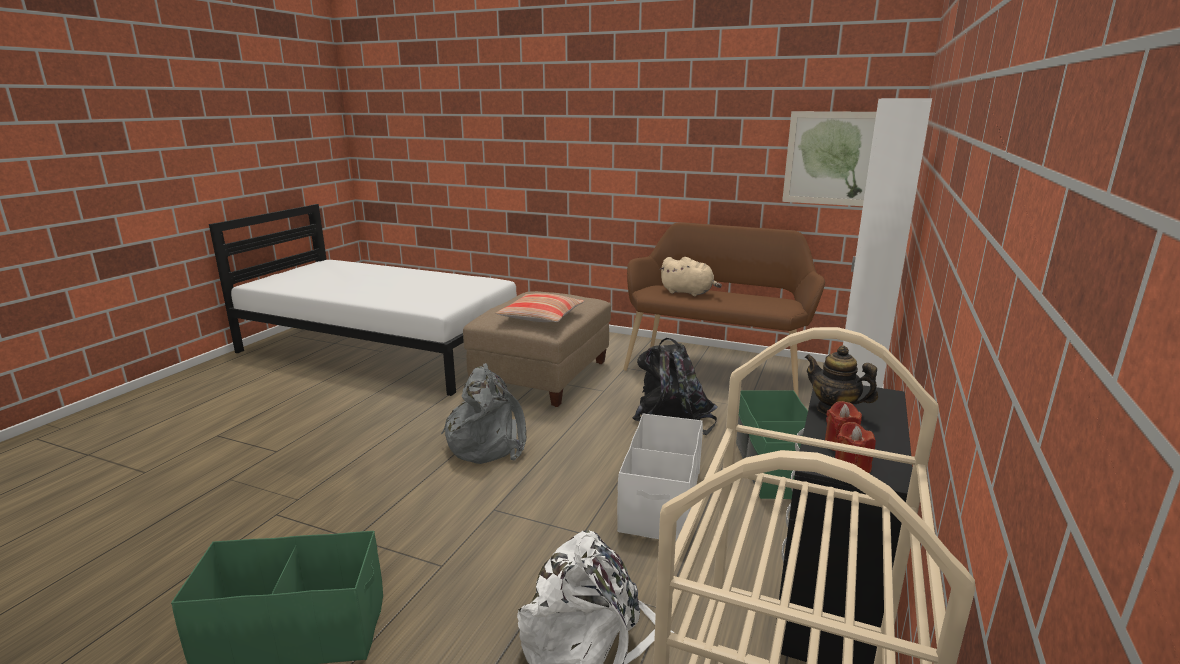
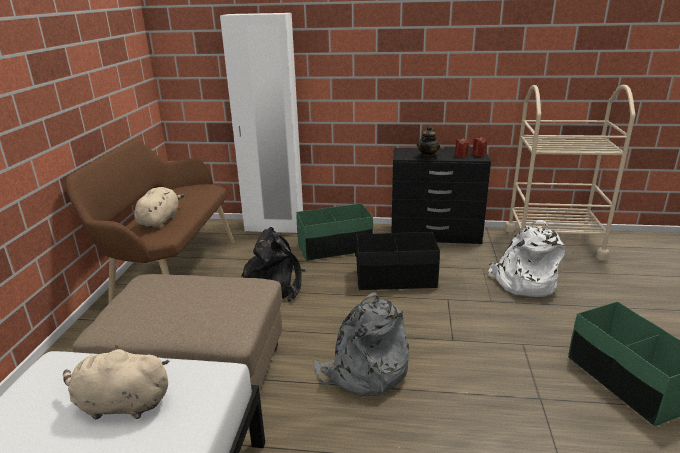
camera: 105 degrees left, 5 degrees up
(440, 293) = (120, 404): none -> beige plush toy
(541, 317) = (222, 294): pillow -> none
(660, 501) = (396, 279): white storage box -> black storage box
(833, 158) = (123, 71): picture -> none

